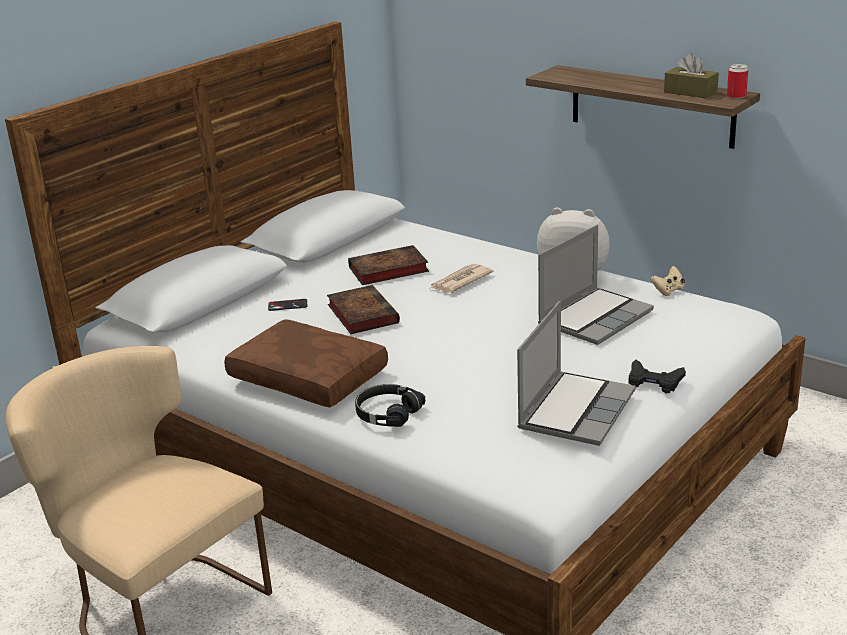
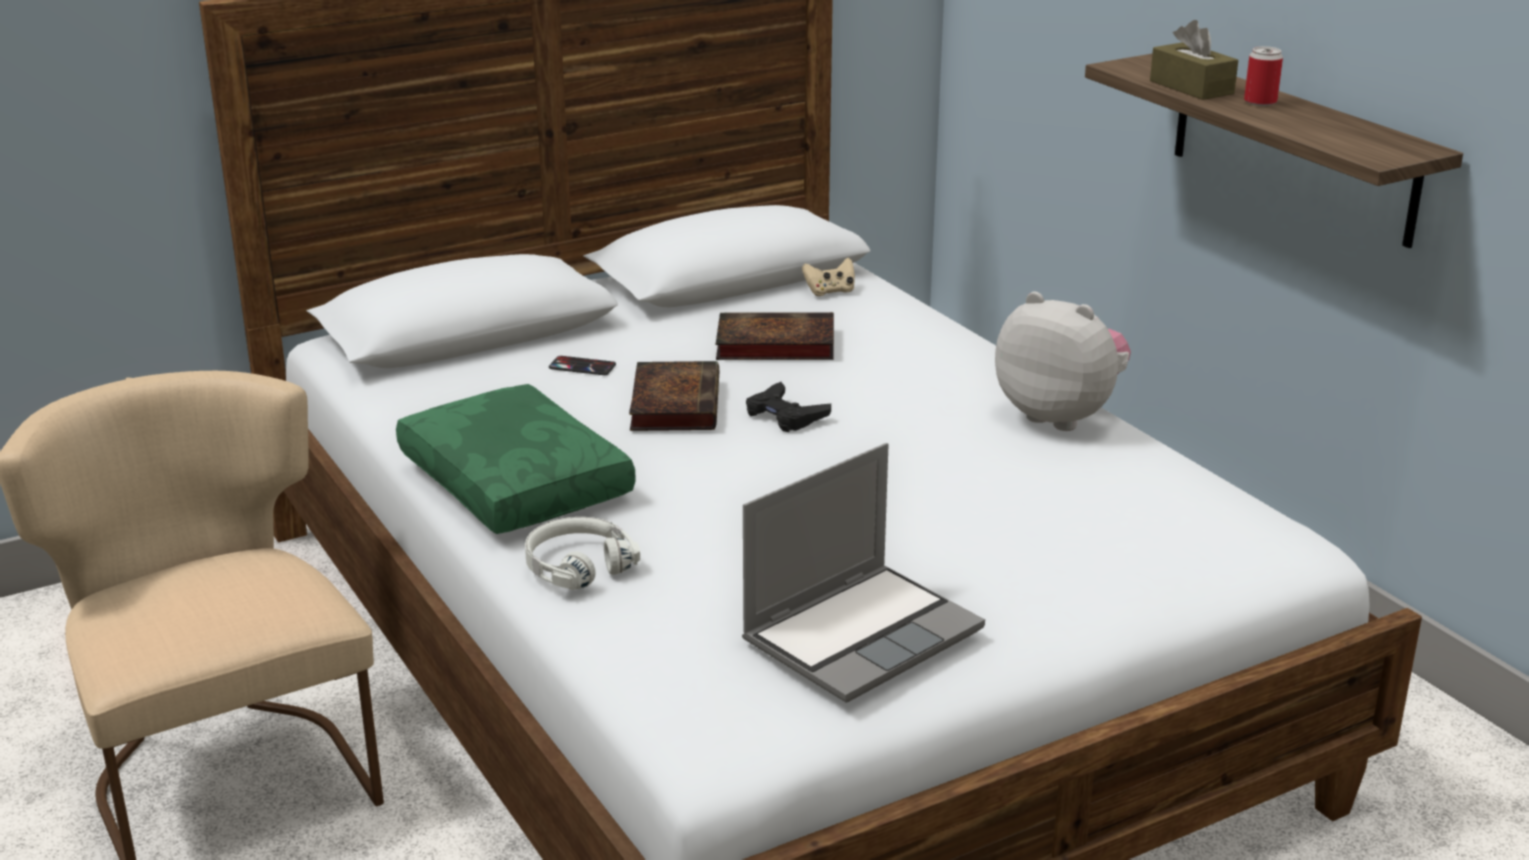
camera: 20 degrees right, 0 degrees up
(310, 377) = (519, 482): brown pillow -> green pillow
(387, 413) = (577, 565): black headphones -> white headphones
(460, 281) = (868, 386): newspaper -> none
(595, 317) = (1033, 492): laptop -> none
(654, 381) = (1037, 622): black game controller -> black game controller (785, 415)
(668, 291) = (1197, 476): beige game controller -> beige game controller (830, 291)
(690, 92) = (1336, 131): brown tissue box -> brown tissue box (1191, 87)
(736, 96) = (1410, 152): can -> can (1260, 102)

